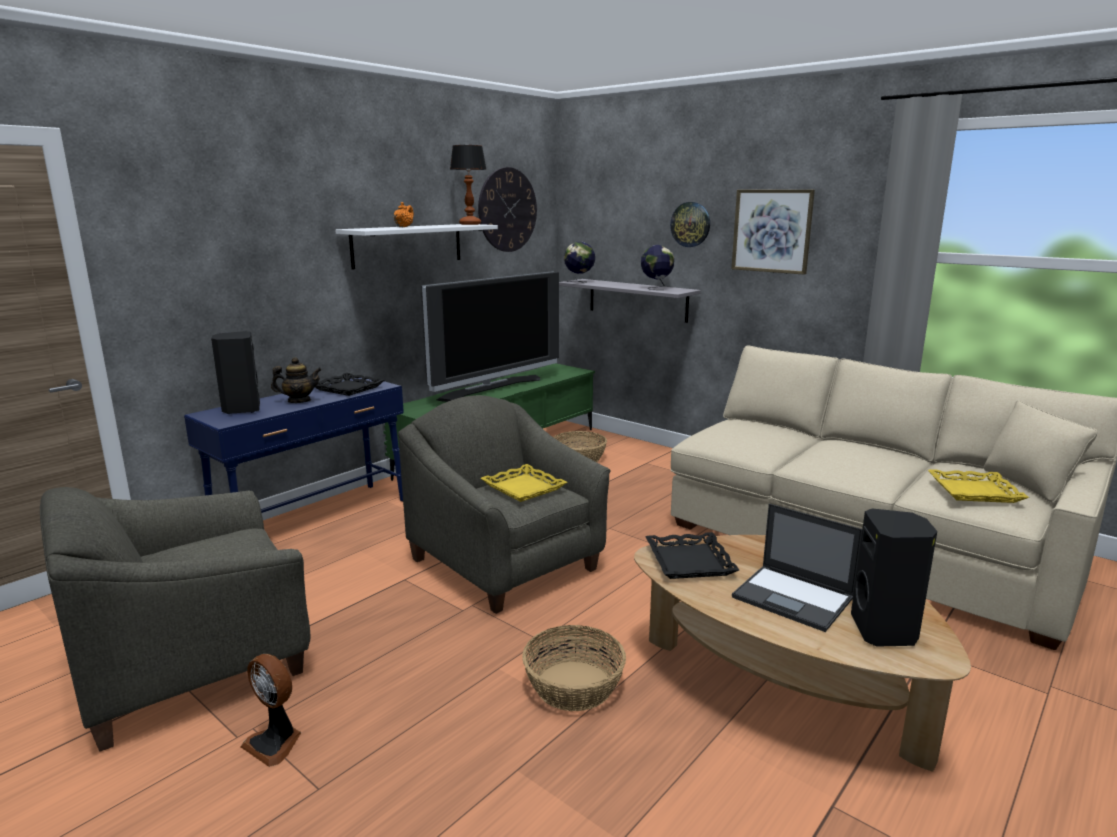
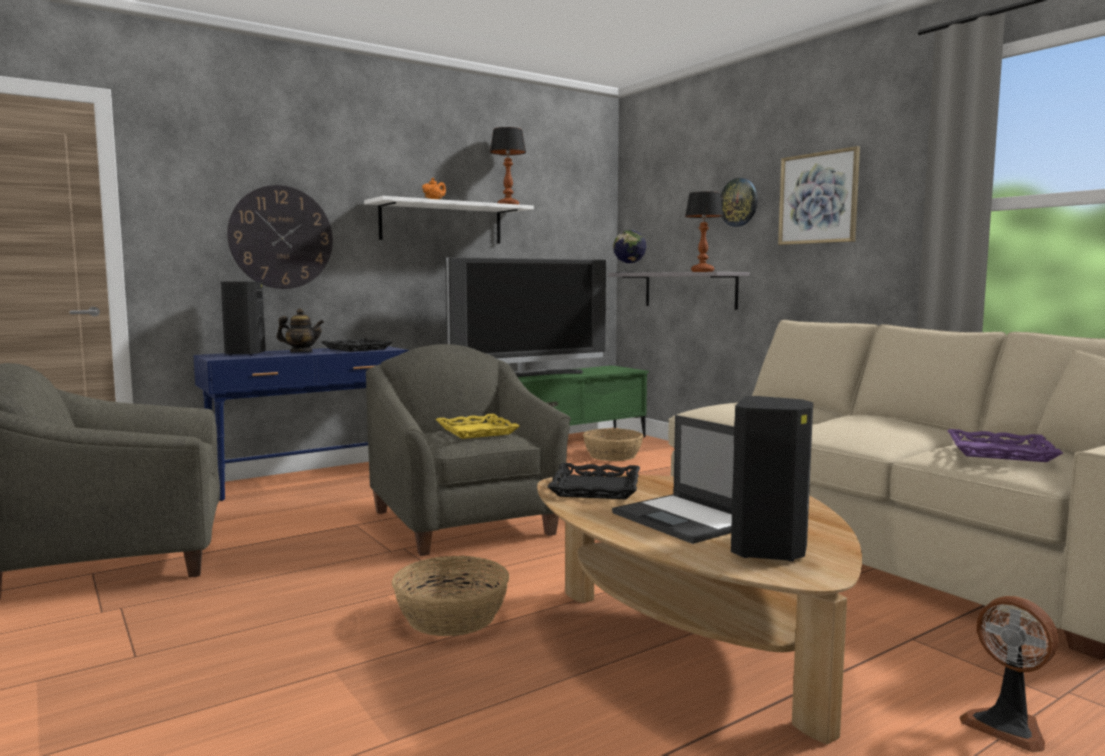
camera: 15 degrees right, 10 degrees down
(275, 743) = (129, 620): fan -> fan (1007, 726)
(507, 210) = (557, 199): wall clock -> wall clock (281, 237)
(656, 288) = (702, 271): globe -> table lamp
(974, 492) = (1000, 452): yellow tray -> purple tray

